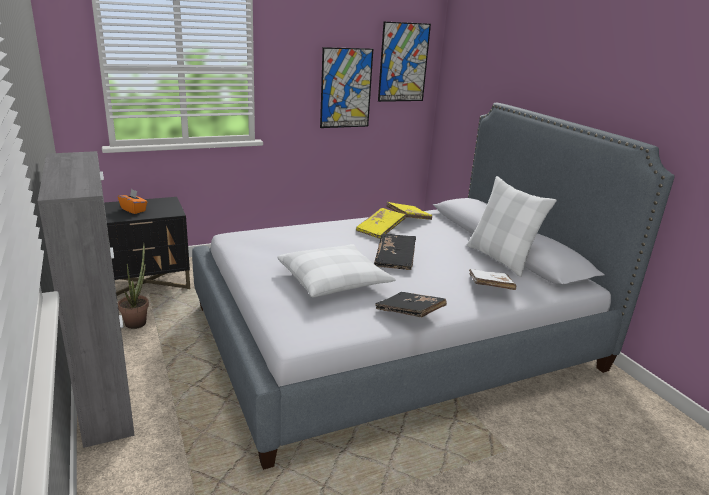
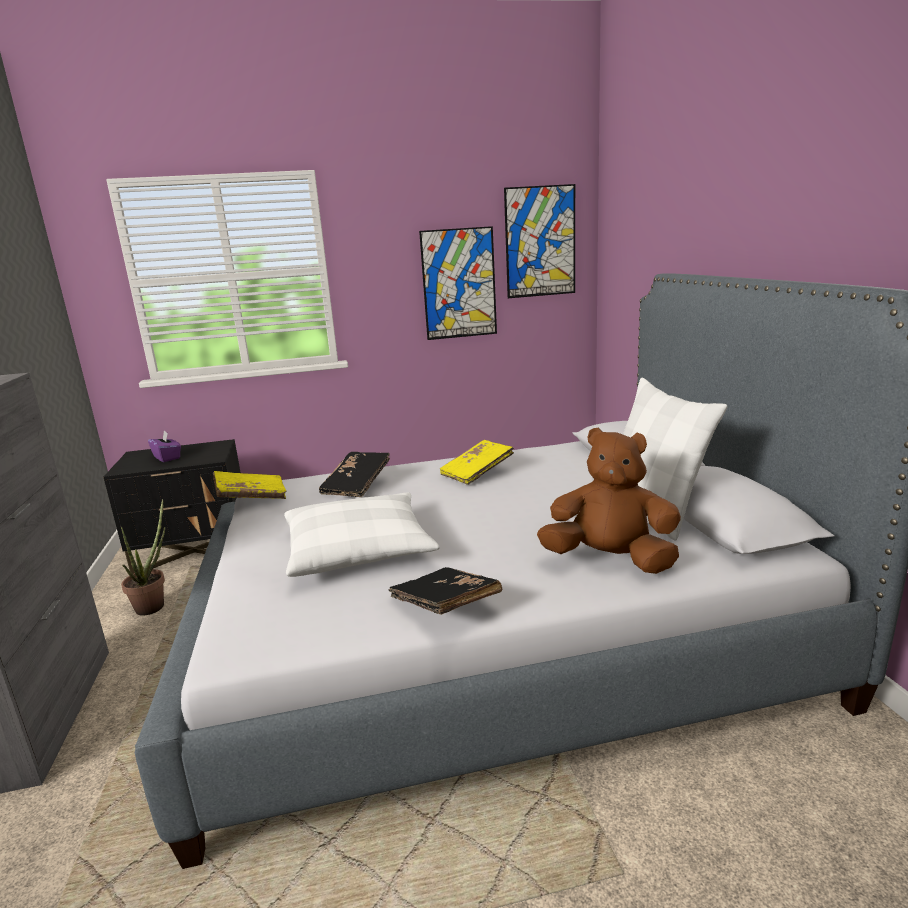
camera: 15 degrees right, 5 degrees down
(134, 210) = (167, 457): orange tissue box -> purple tissue box
(395, 259) = (473, 515): black book -> black book (357, 485)
(408, 218) = (530, 454): yellow book -> yellow book (251, 497)
(489, 287) = (610, 560): white book -> brown plush toy

